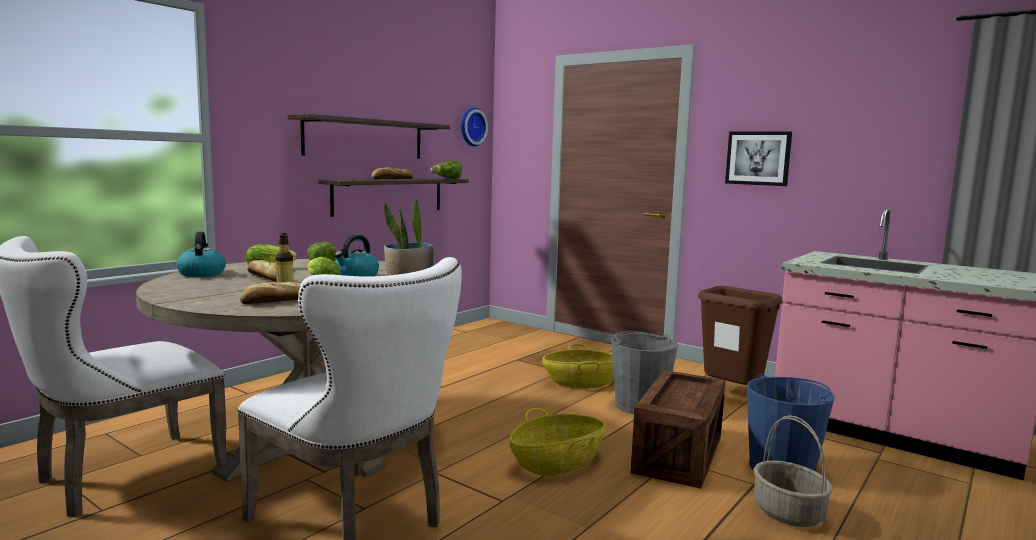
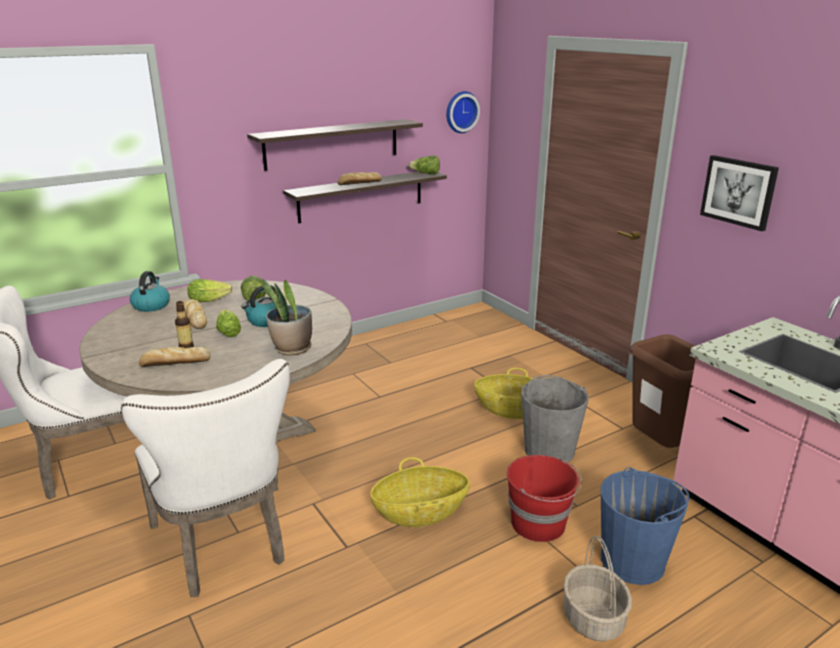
camera: 20 degrees right, 15 degrees up
(678, 455) = (539, 523): crate -> red bucket

